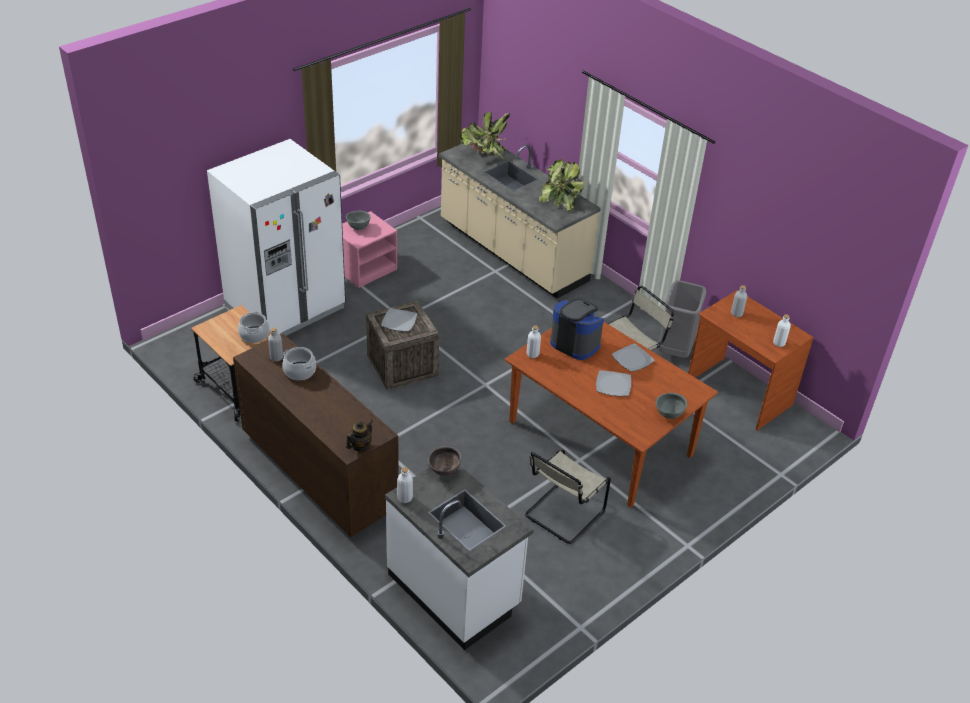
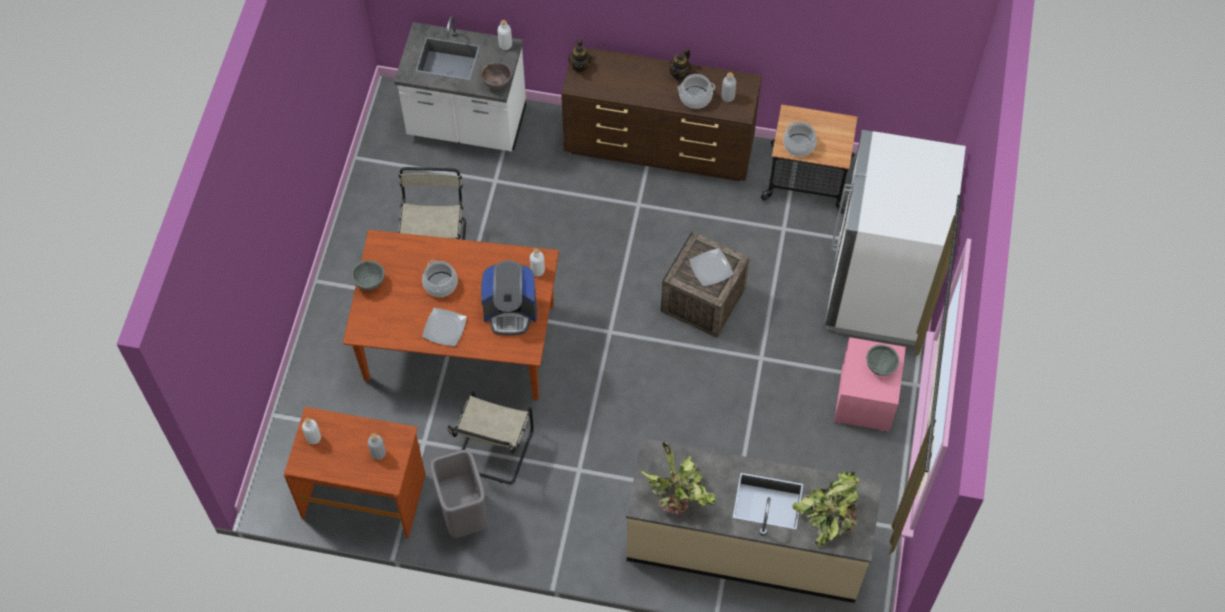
camera: 145 degrees right, 20 degrees up
(290, 393) = (679, 73): none -> teapot
(613, 385) = (440, 284): plate -> cooking pot

